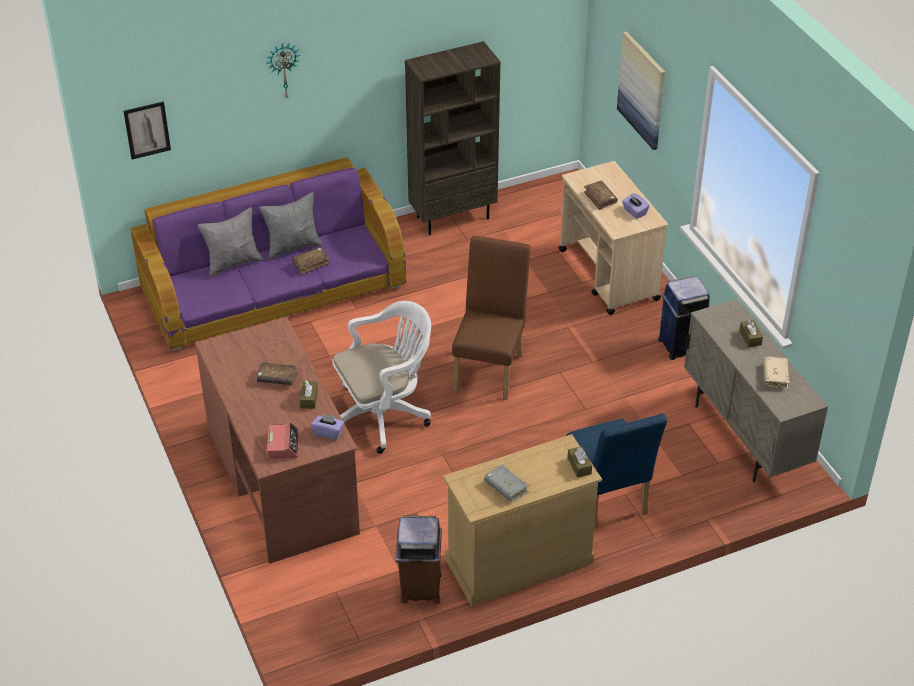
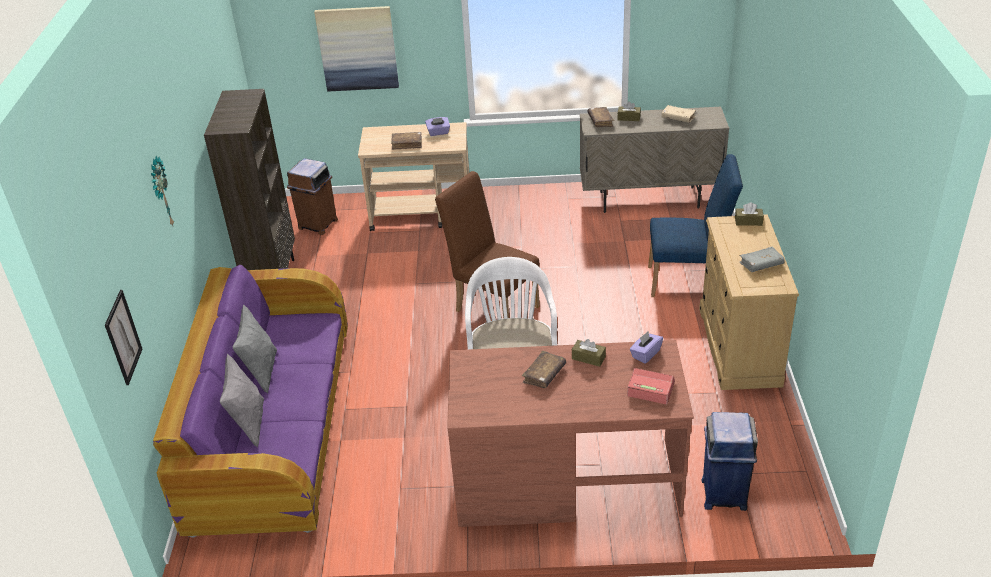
camera: 65 degrees left, 5 degrees down
(311, 263) = (300, 363): brown book -> brown book (600, 121)
(420, 588) = (751, 414): brown trash can -> brown trash can (317, 225)
(680, 346) = (531, 202): blue trash can -> blue trash can (724, 493)

